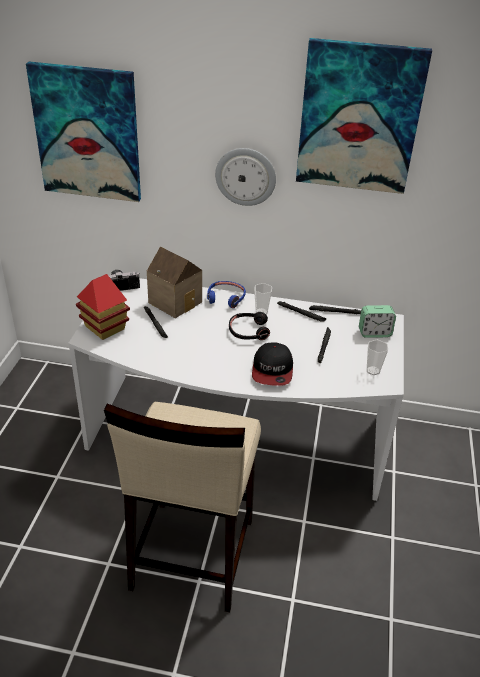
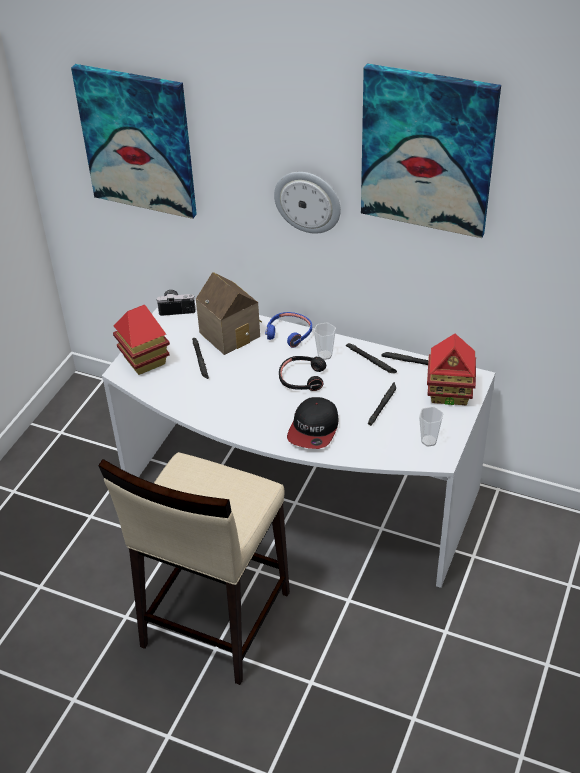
camera: 15 degrees right, 5 degrees up
(374, 333) = (449, 393): alarm clock -> toy house

